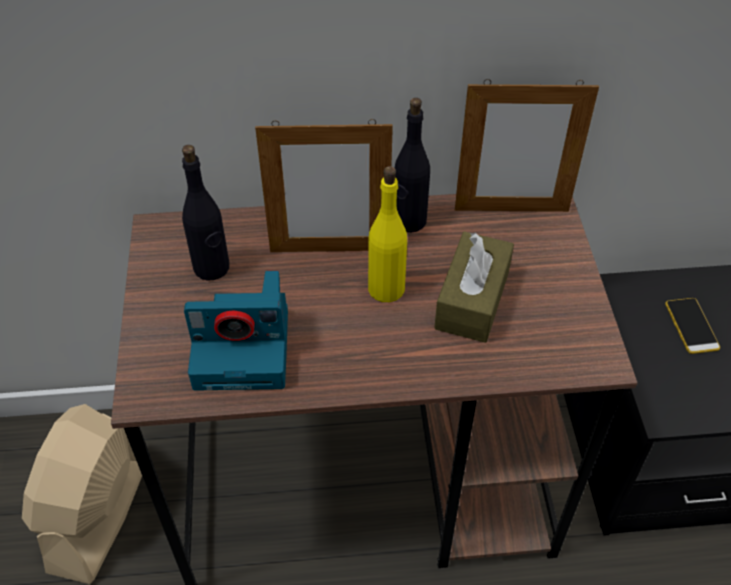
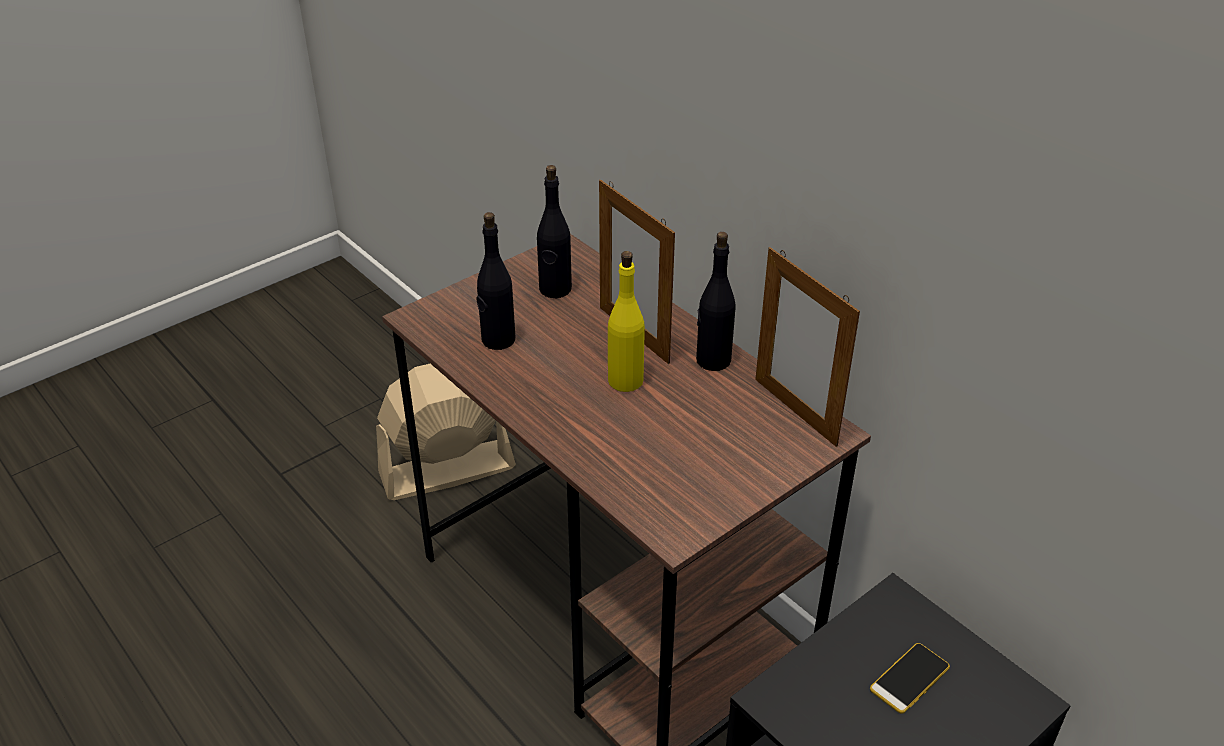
camera: 55 degrees right, 10 degrees down
(245, 347) = (498, 340): camera -> black bottle
(472, 299) = (664, 431): brown tissue box -> none

